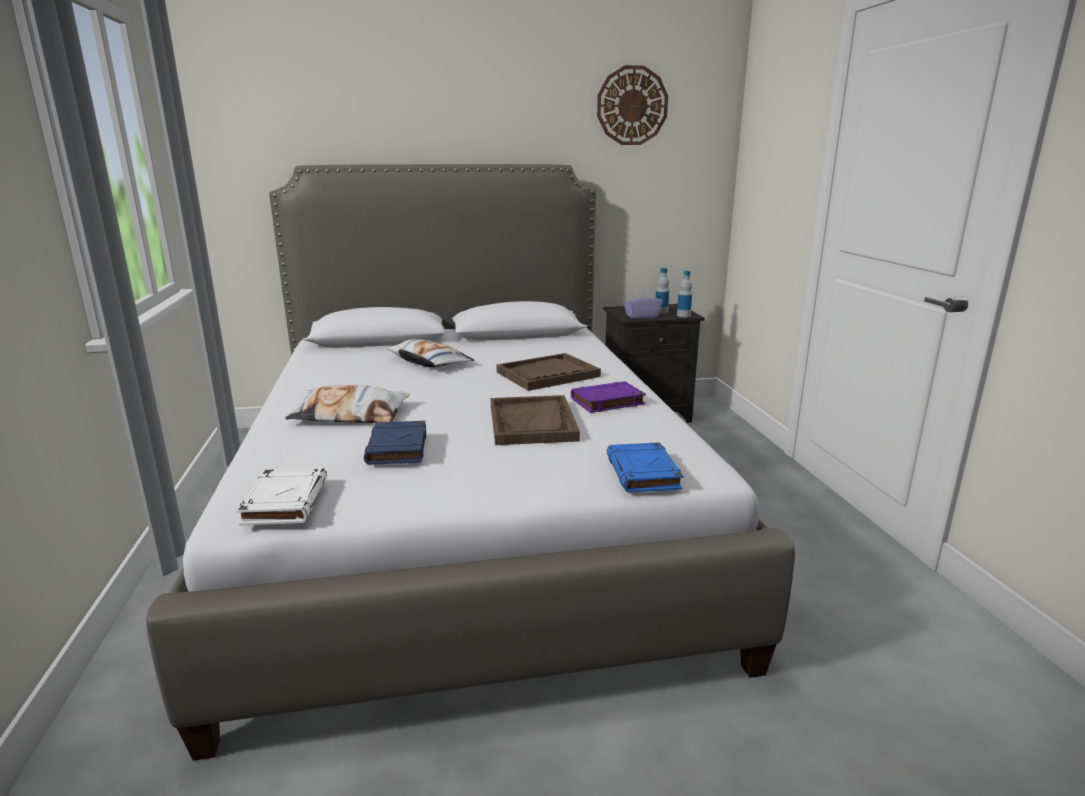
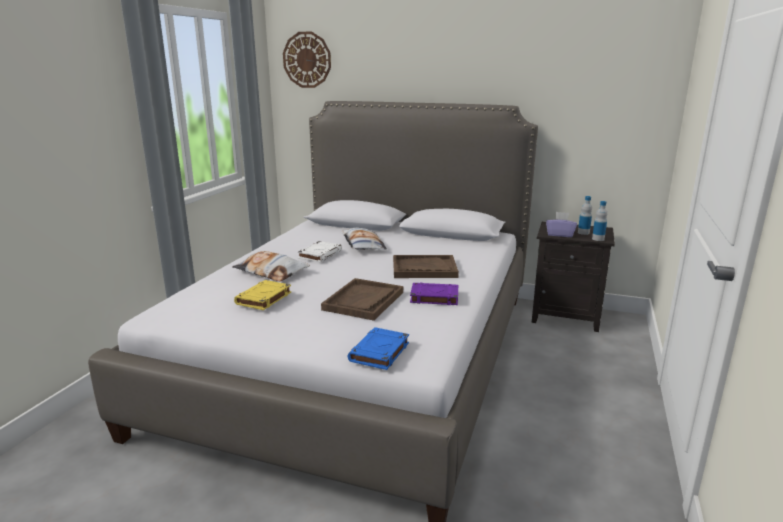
camera: 30 degrees right, 0 degrees up
(285, 501) = (176, 315): white book -> white book (320, 254)
(397, 448) = (263, 298): blue book -> yellow book
(632, 106) = (580, 58): wall clock -> wall clock (307, 60)

